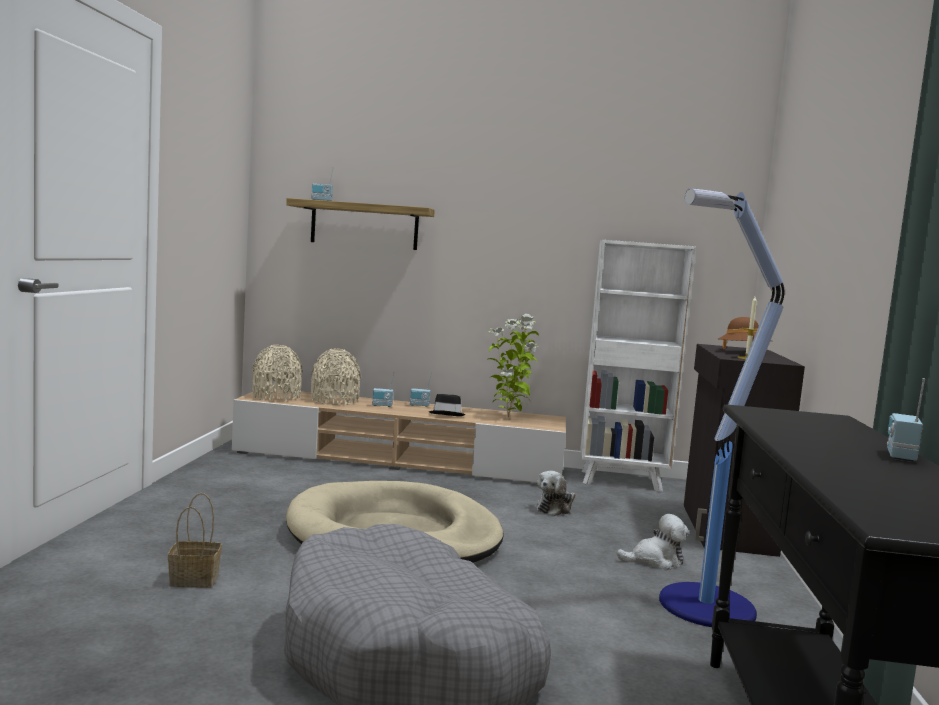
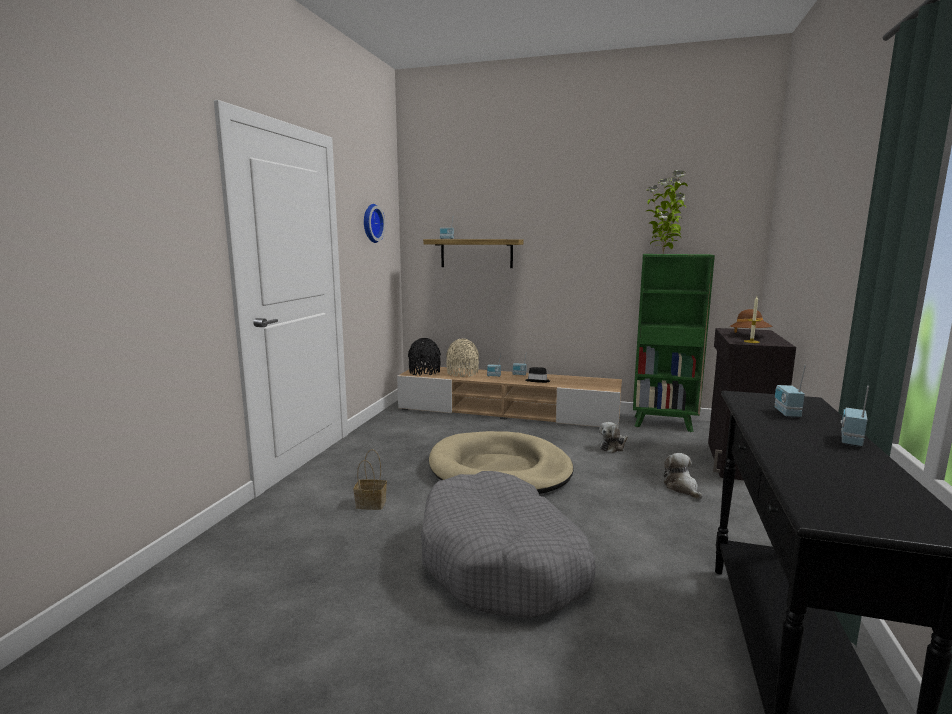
camera: 10 degrees right, 5 degrees up
(209, 165) = (371, 223): none -> wall clock
(276, 397) = (424, 372): beige vase -> black vase
(509, 418) = (581, 382): potted plant -> potted plant (663, 254)
(623, 481) = (664, 424): white bookcase -> green bookcase
(655, 561) = (682, 488): plush toy -> plush toy turned 105 degrees counterclockwise
(704, 606) = (715, 525): floor lamp -> none
(812, 428) = (786, 413): none -> radio

